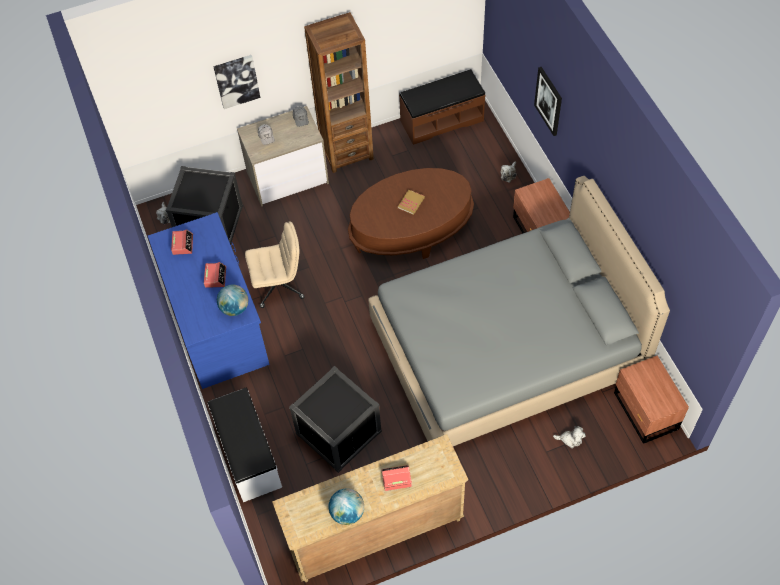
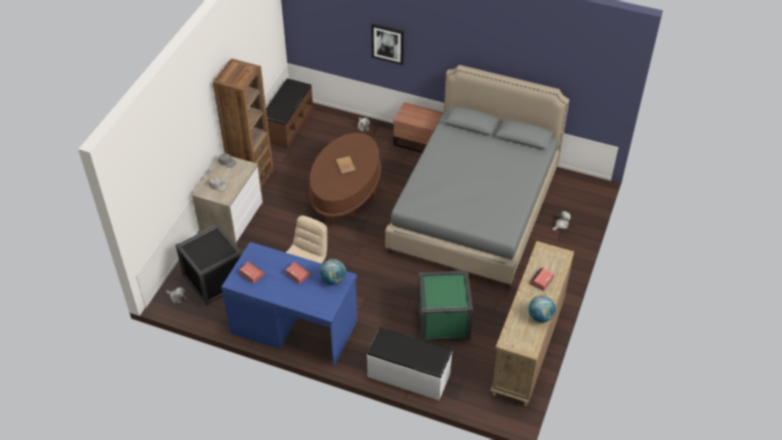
camera: 50 degrees left, 10 degrees down
(236, 81) = (185, 151): picture -> none
(338, 432) = (443, 321): black storage box -> green storage box
(645, 412) = (577, 184): brown nightstand -> none

